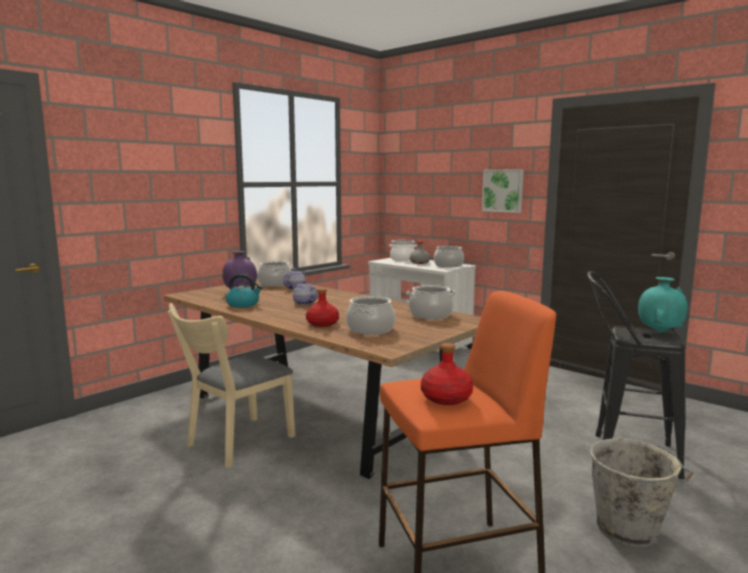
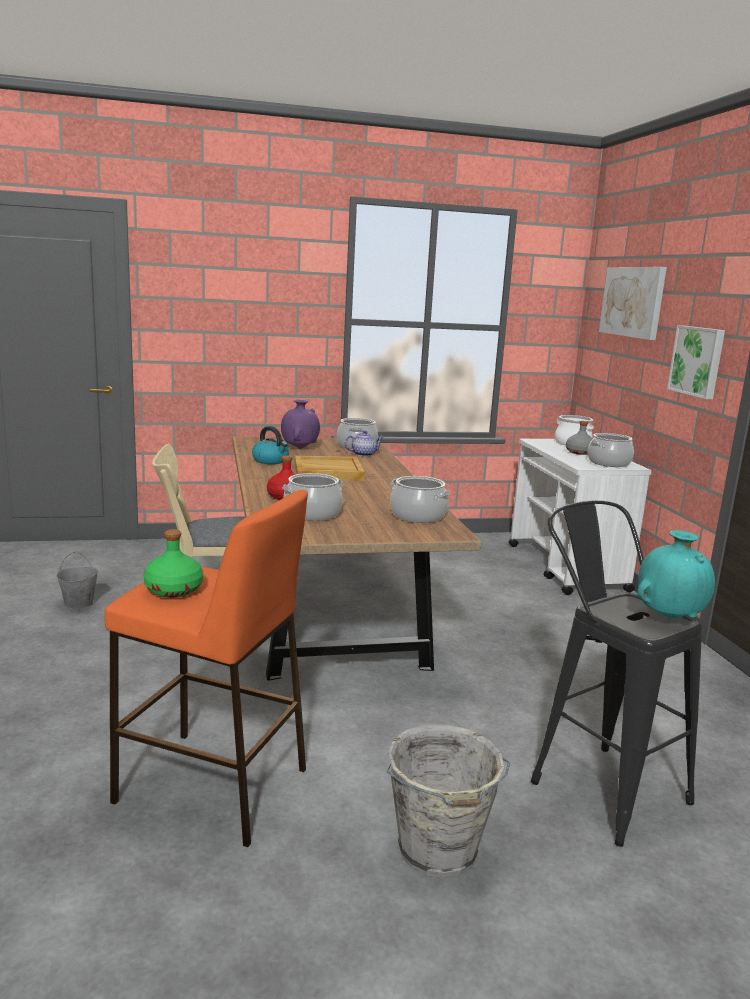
camera: 35 degrees right, 5 degrees up
(109, 487) = (78, 604): none -> grey bucket
(304, 303) = (327, 472): teapot -> beige tray
(433, 158) = (633, 302): none -> picture
(447, 398) = (174, 590): red bottle -> green bottle

